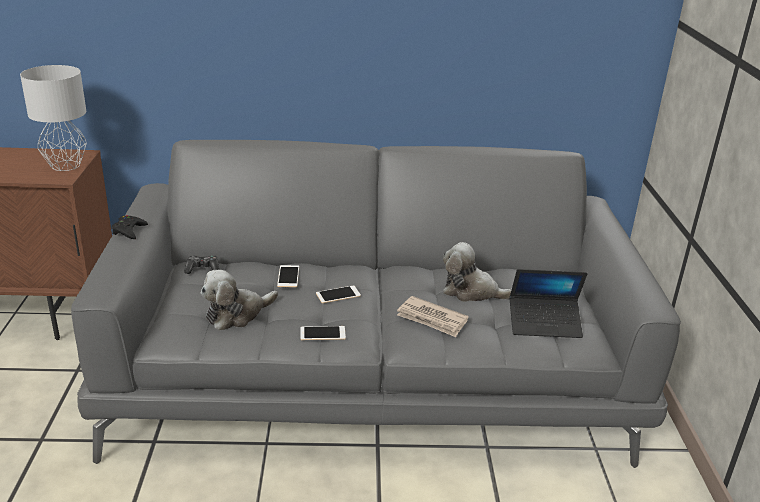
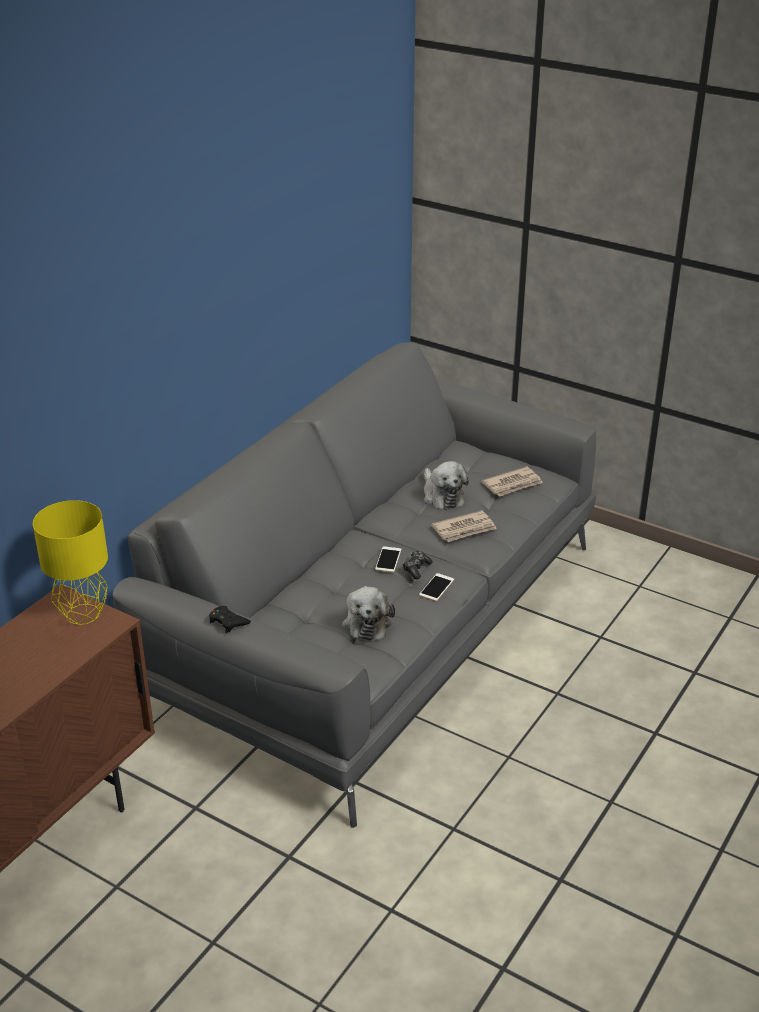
camera: 55 degrees left, 5 degrees up
(65, 166) = (83, 615): grey table lamp -> yellow table lamp
(202, 269) = (274, 618): game controller -> game controller (416, 568)
(288, 276) = (336, 574): phone -> none
(471, 291) = (442, 496): plush toy -> plush toy turned 75 degrees counterclockwise
(544, 324) = (513, 484): laptop -> newspaper

